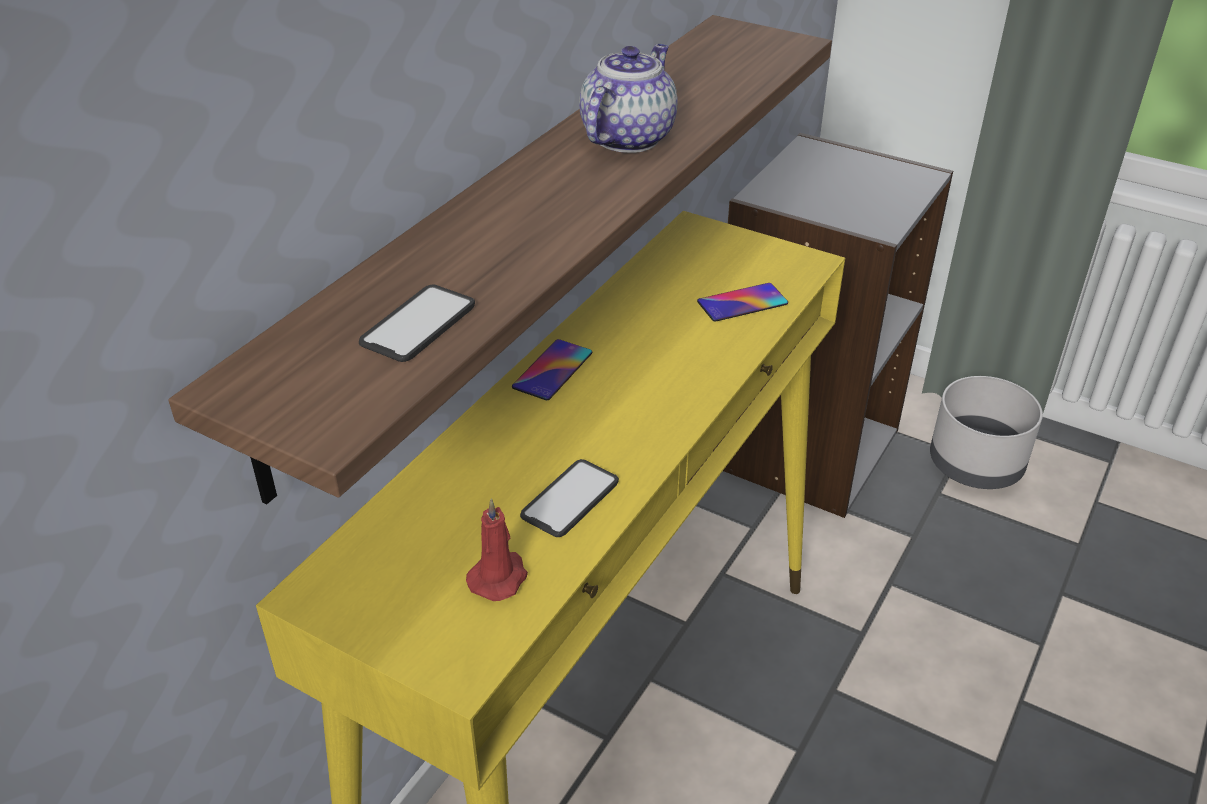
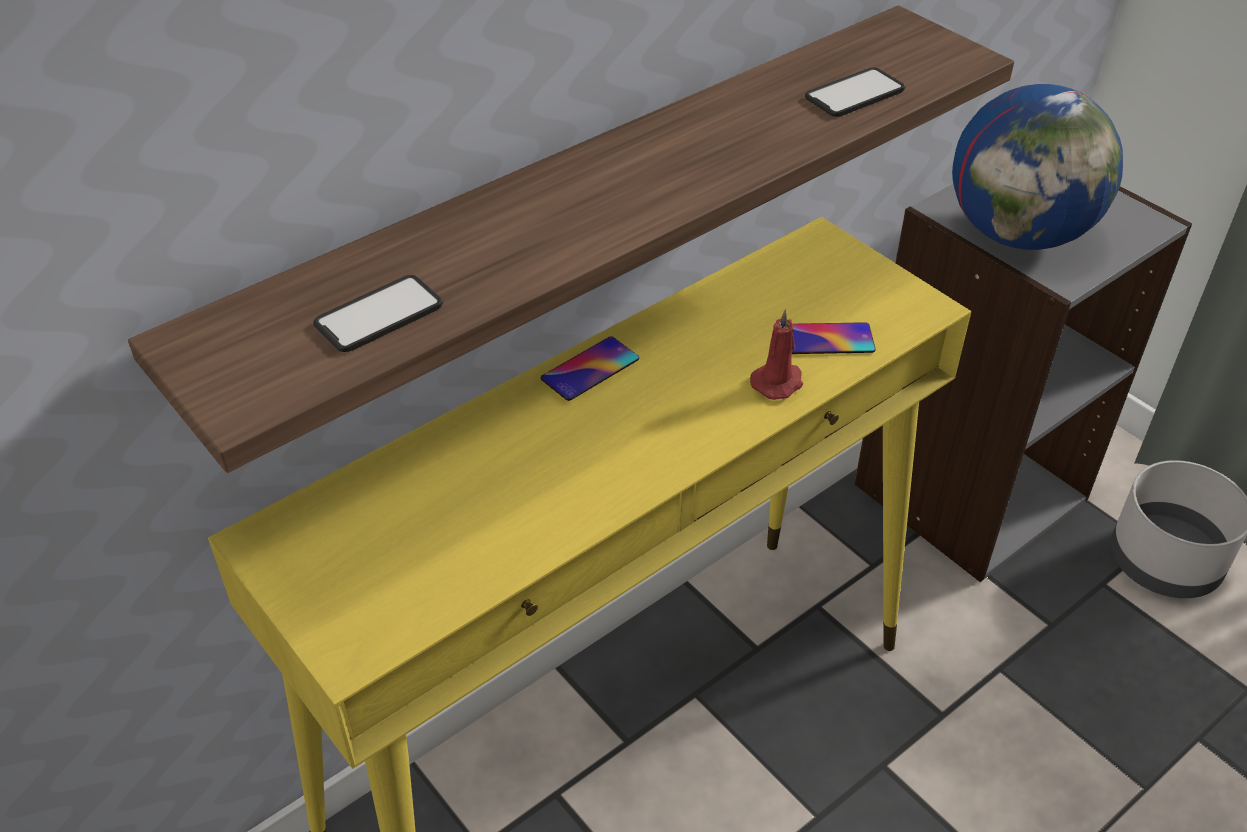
camera: 20 degrees right, 5 degrees up
(499, 577) = (429, 573): red candle -> red candle (778, 382)
(570, 499) = (536, 511): phone -> phone (854, 94)
(627, 137) = (708, 144): teapot -> none
(830, 202) = (1019, 234): none -> globe

